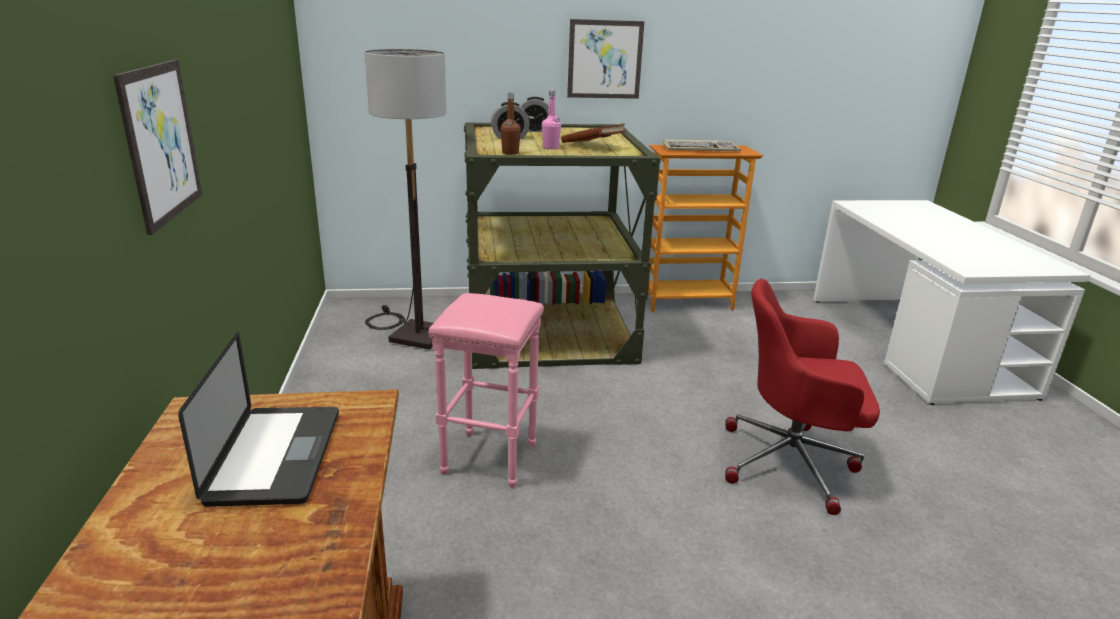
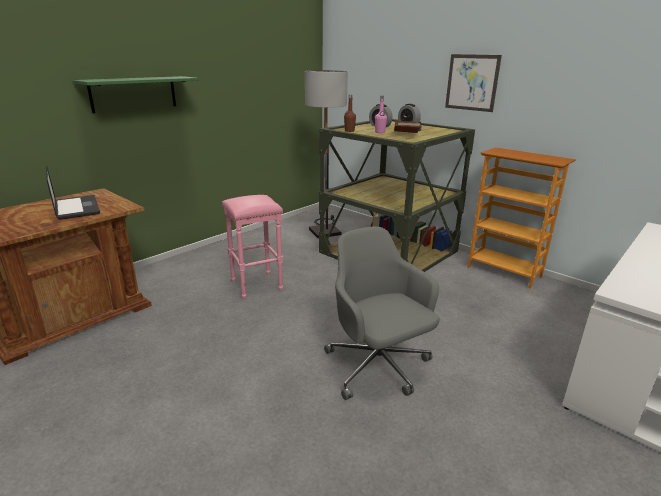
camera: 50 degrees right, 0 degrees up
(161, 142) = (134, 93): picture -> green shelf
(275, 456) = (77, 208): laptop -> laptop turned 75 degrees counterclockwise
(700, 149) = (524, 154): keyboard -> none
(791, 463) = (378, 367): red office chair -> grey office chair

